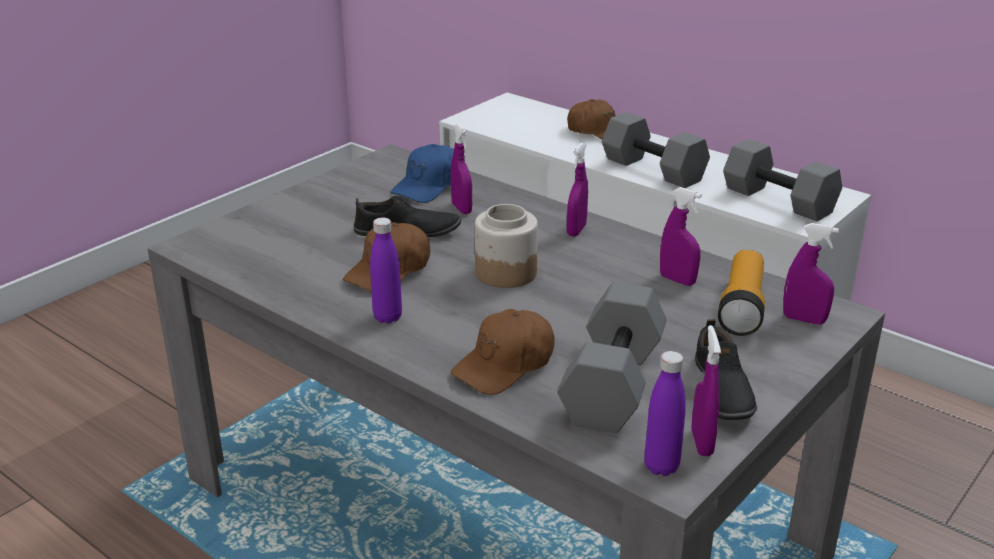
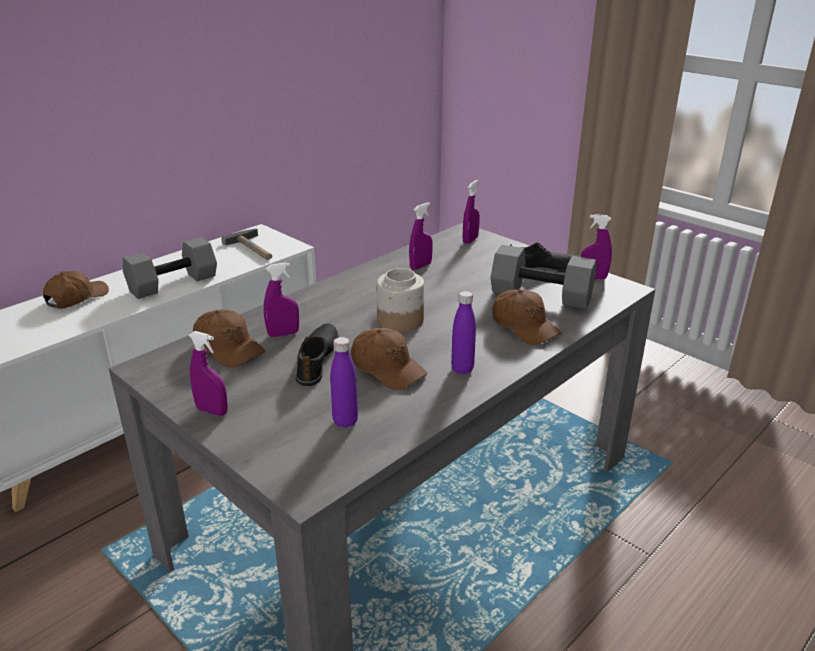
camera: 85 degrees left, 0 degrees up
(429, 186) = (228, 348): blue cap -> brown cap
(576, 230) = (340, 291): purple spray bottle -> purple spray bottle (212, 411)
(661, 466) = (616, 290): purple bottle -> purple bottle (345, 421)
(742, 307) = (456, 253): flashlight -> none
(780, 200) = (254, 249): grey dumbbell -> hammer

